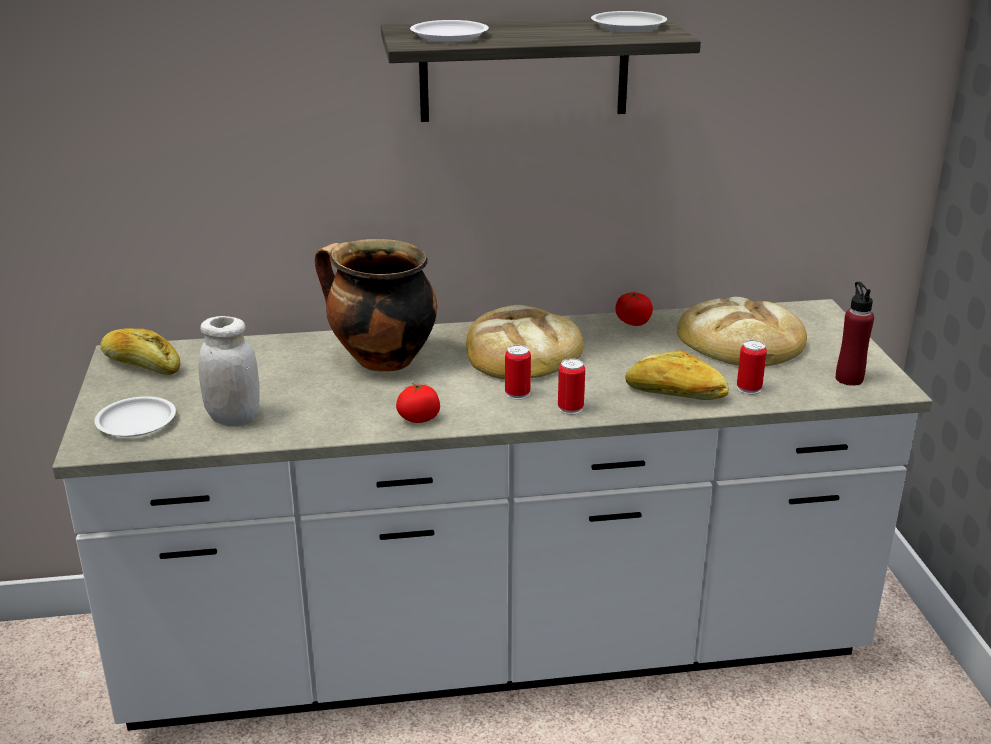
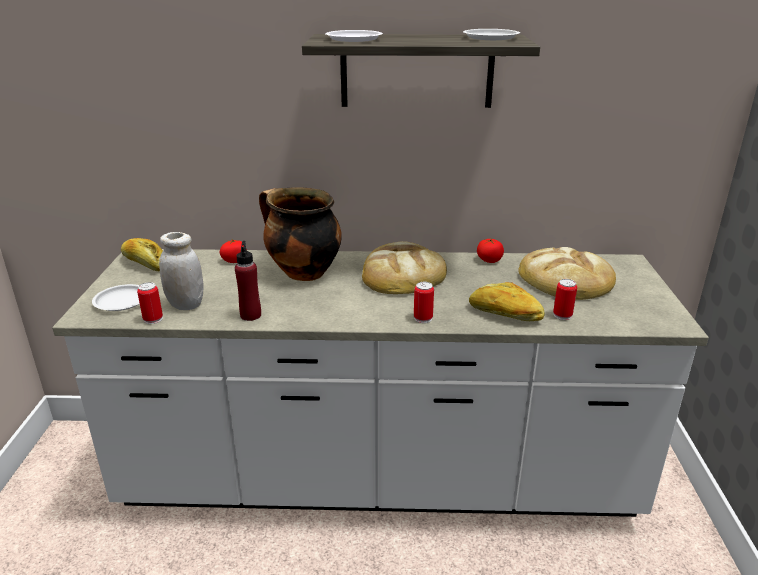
camera: 10 degrees right, 0 degrees up
(419, 418) = (311, 316): tomato -> tomato (235, 261)
(517, 394) = (388, 304): can -> can (153, 319)
(849, 379) = (643, 314): red bottle -> red bottle (251, 315)

